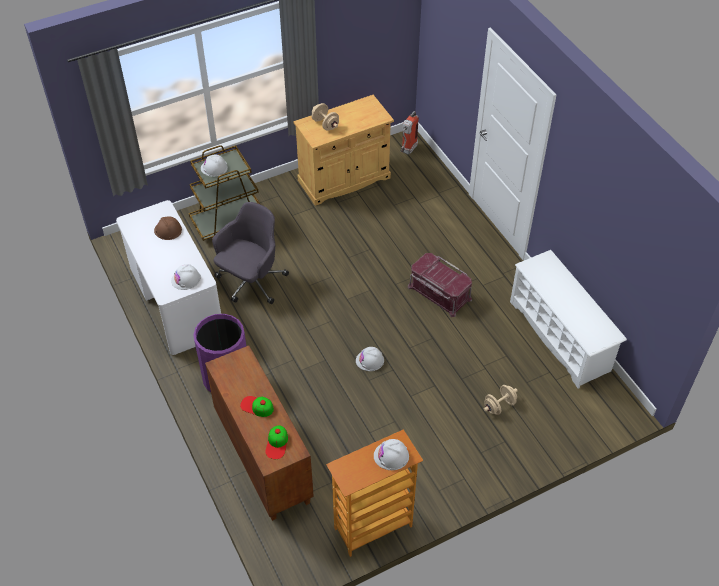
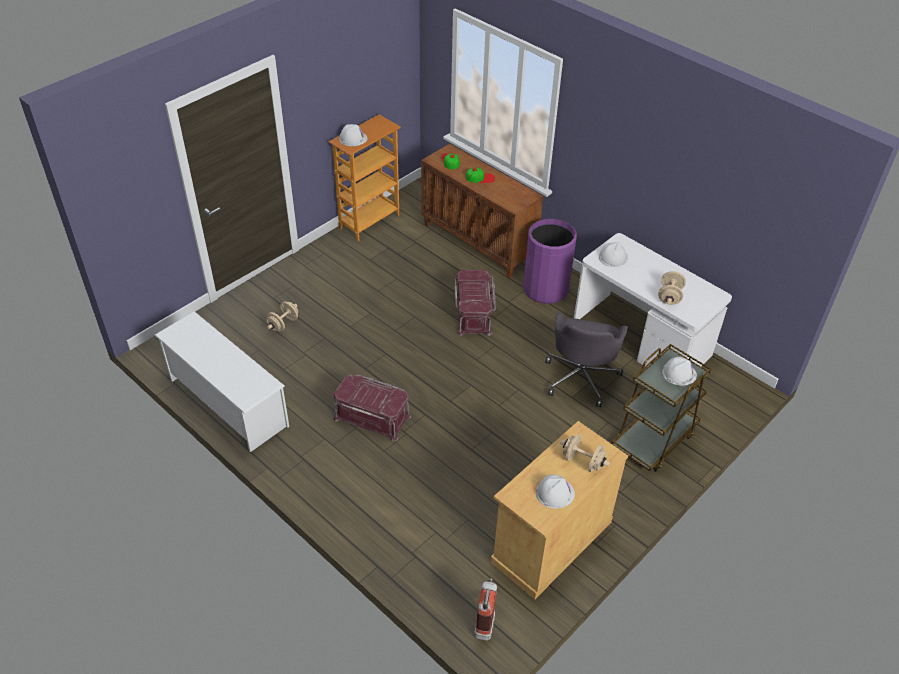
camera: 160 degrees right, 5 degrees down
(168, 230) = (669, 296): brown hard hat -> beige dumbbell
(310, 369) = (474, 313): none -> red storage box
(370, 360) = (420, 333): white hard hat -> white hard hat (555, 493)

